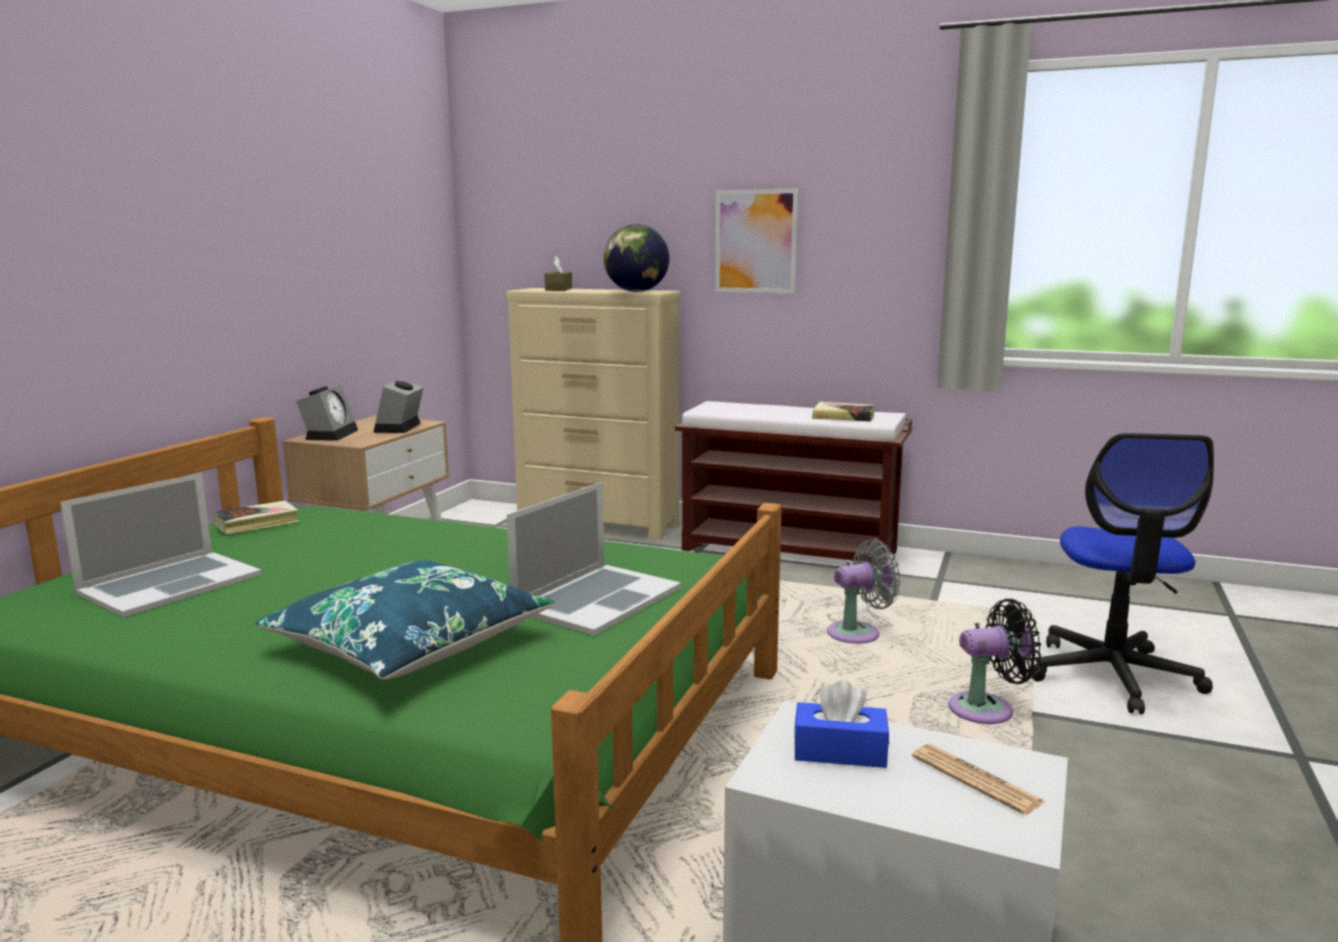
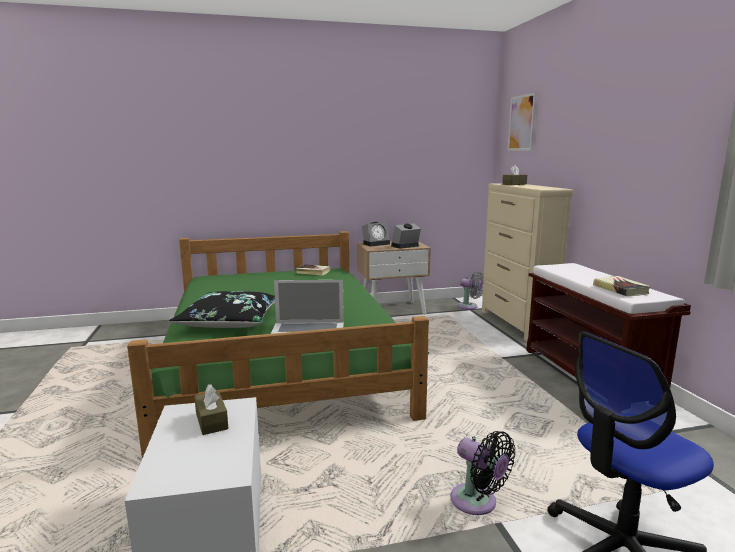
camera: 55 degrees right, 0 degrees up
(170, 584) = (245, 283): laptop -> none
(410, 643) = (230, 321): blue pillow -> black pillow
(637, 291) = (539, 188): globe -> none
(756, 241) = (616, 157): picture -> picture (521, 123)
(840, 751) = (211, 421): blue tissue box -> brown tissue box
(858, 633) = (512, 429): grey fan -> grey fan (469, 307)
(976, 780) = (204, 461): newspaper -> none

